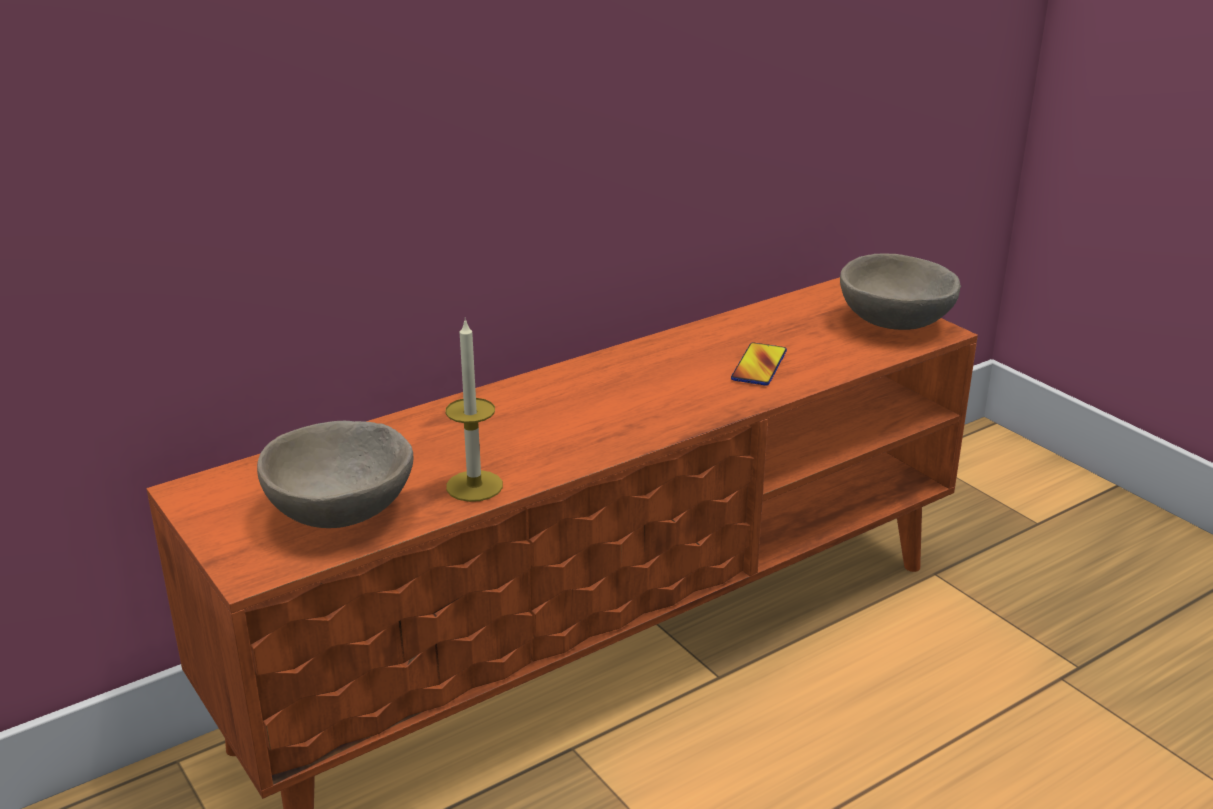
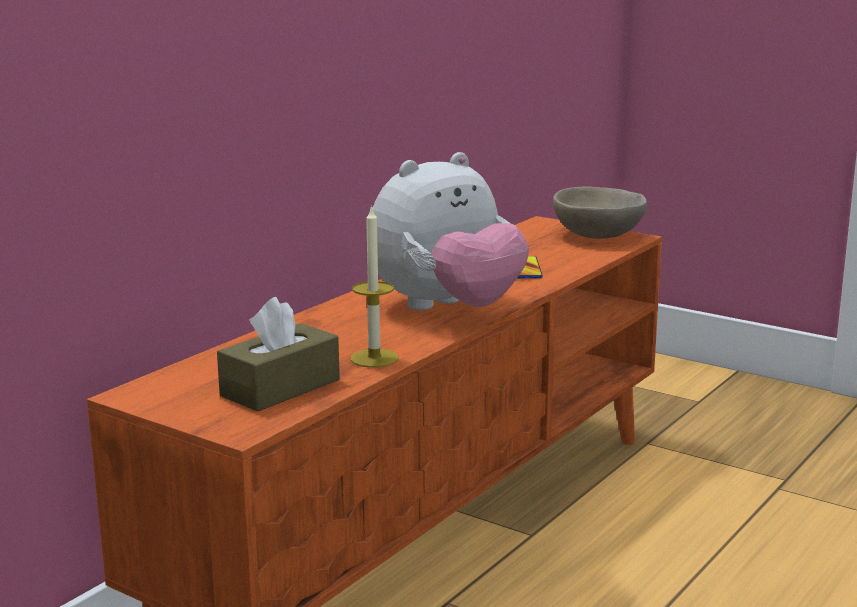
camera: 20 degrees left, 10 degrees down
(341, 513) = (280, 388): beige bowl -> brown tissue box
(617, 419) = (447, 309): none -> plush toy

